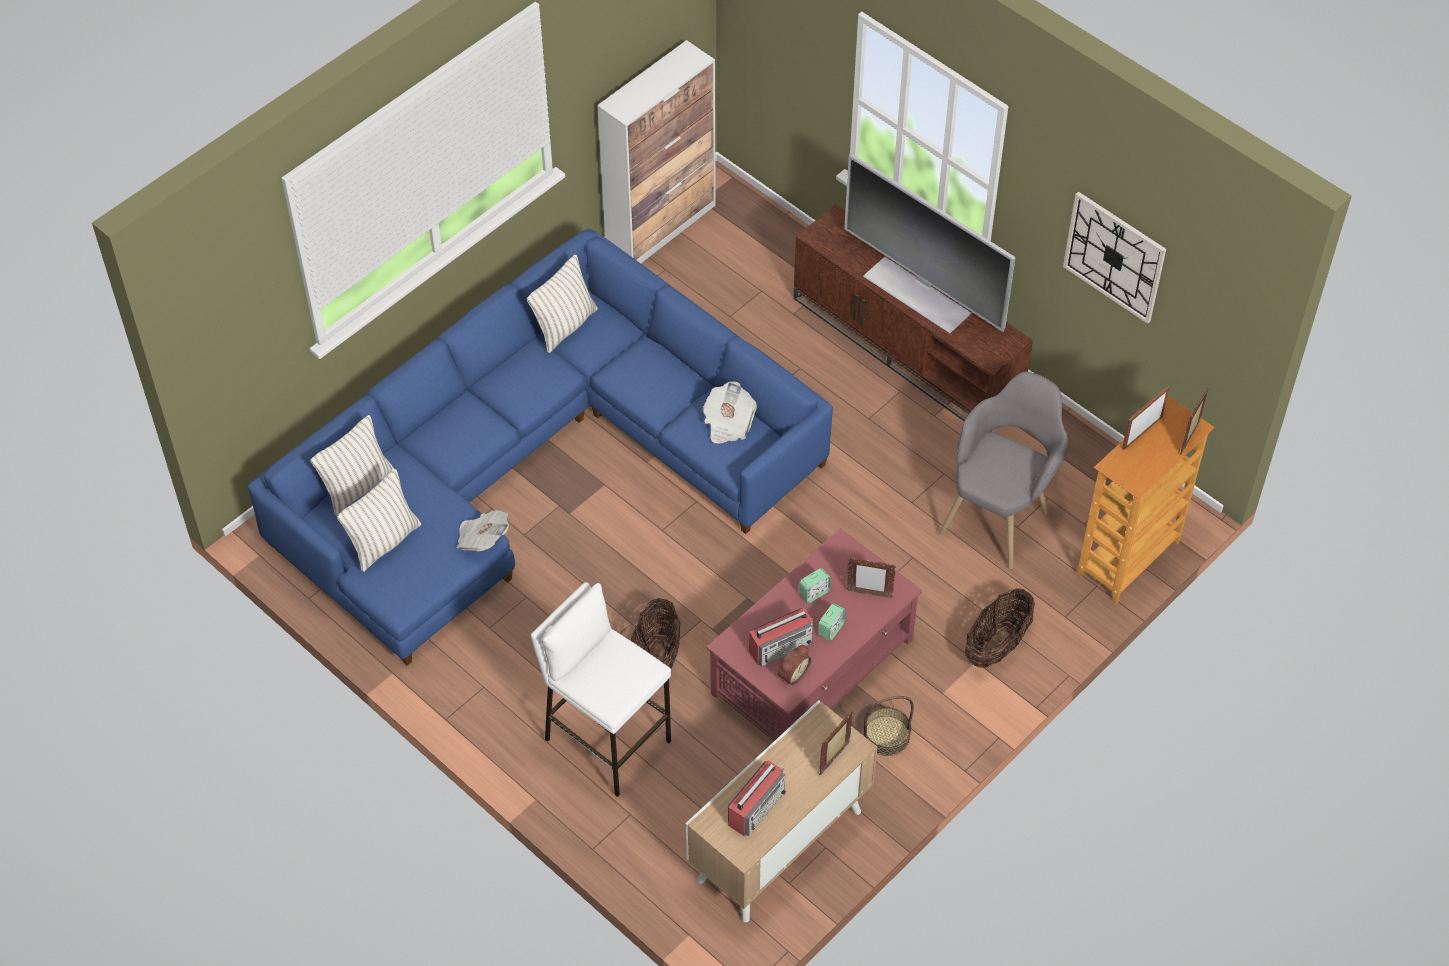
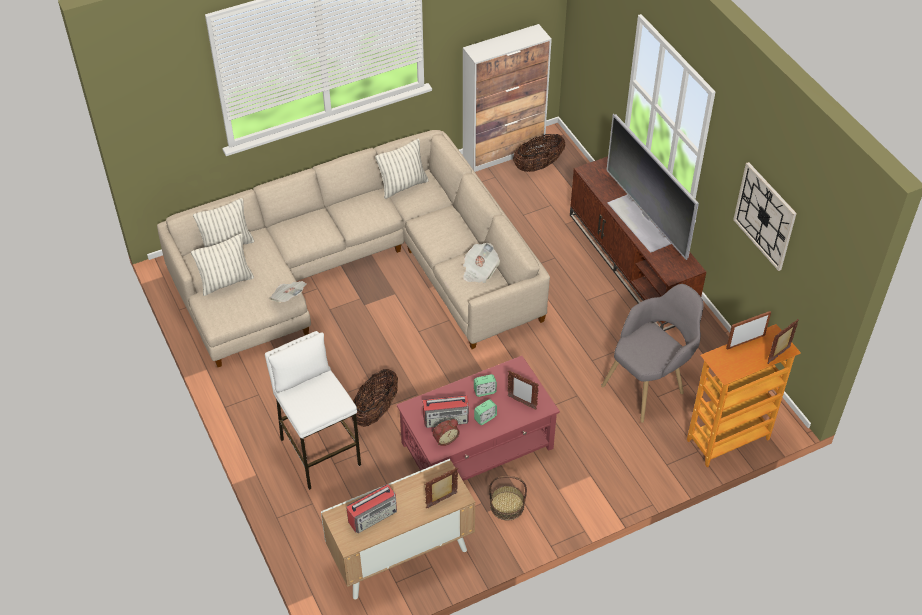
camera: 20 degrees right, 5 degrees down
(536, 464) = (357, 270): blue sofa -> beige sofa
(997, 644) = (610, 469): basket -> basket (538, 165)

